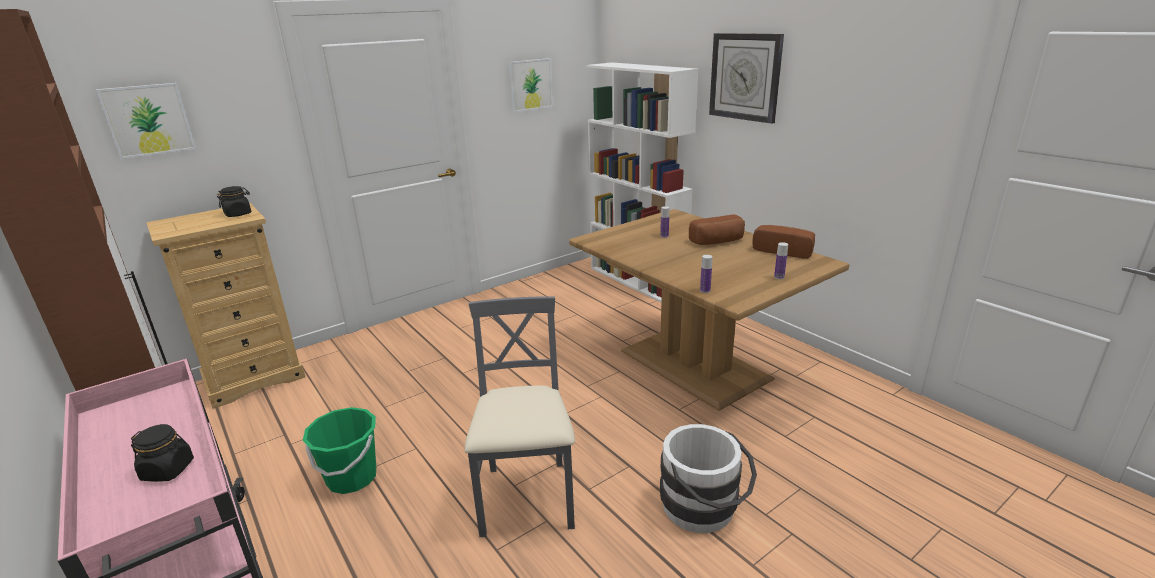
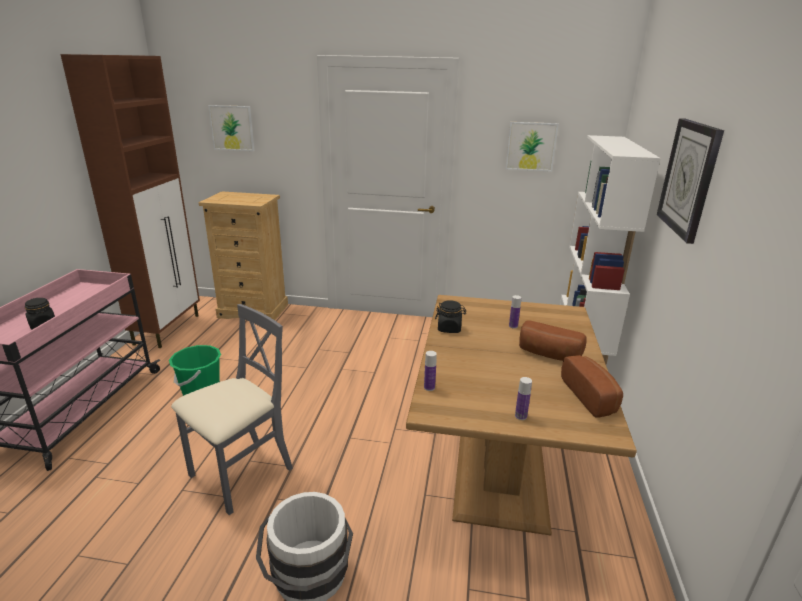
camera: 45 degrees right, 0 degrees up
(238, 214) = (258, 199): black jar -> black jar (449, 328)

